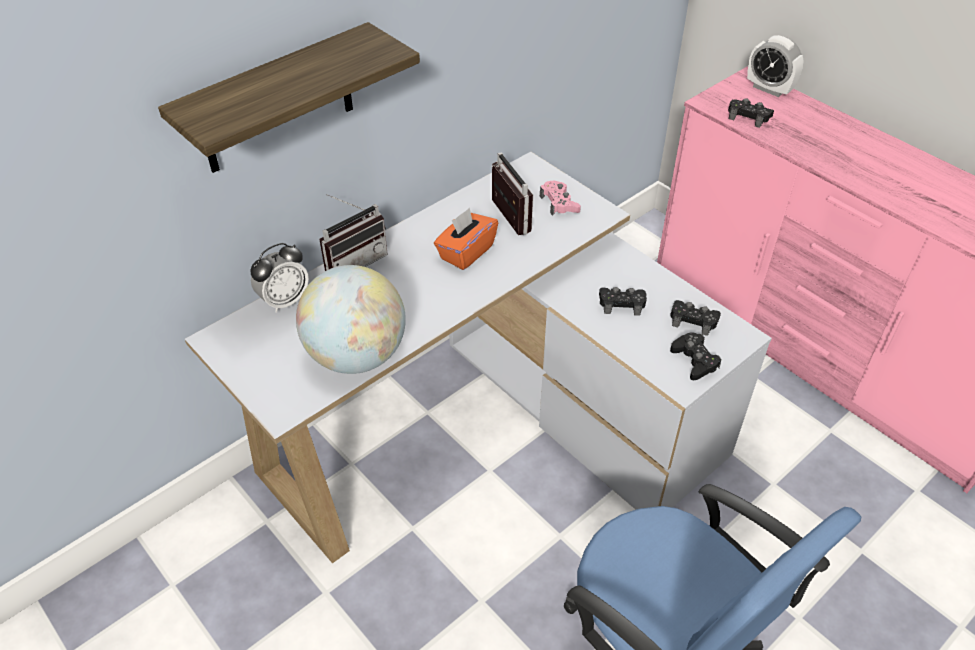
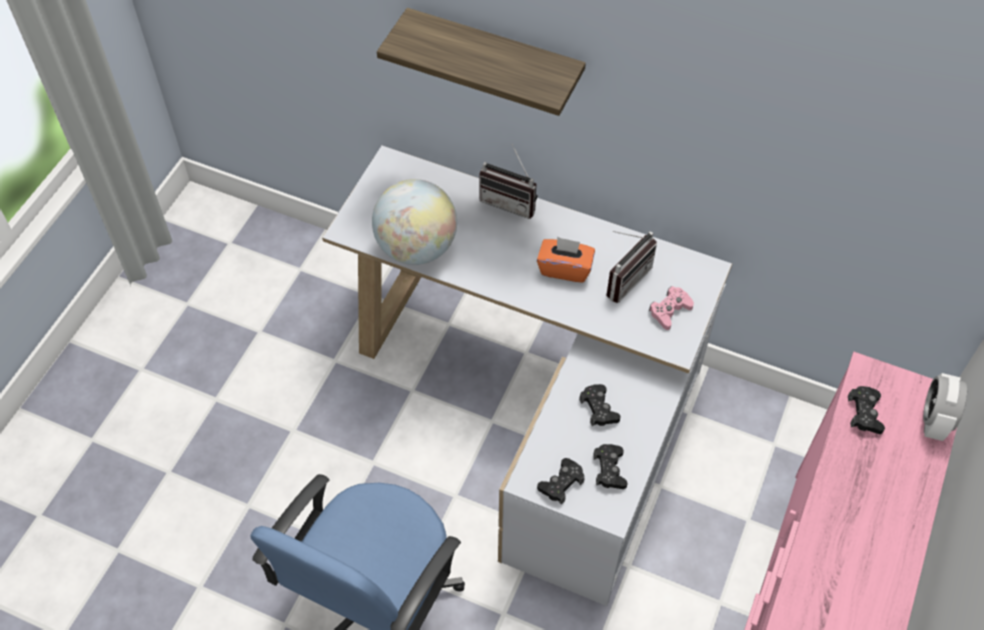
camera: 65 degrees right, 10 degrees up
(284, 300) = (446, 181): alarm clock -> none

